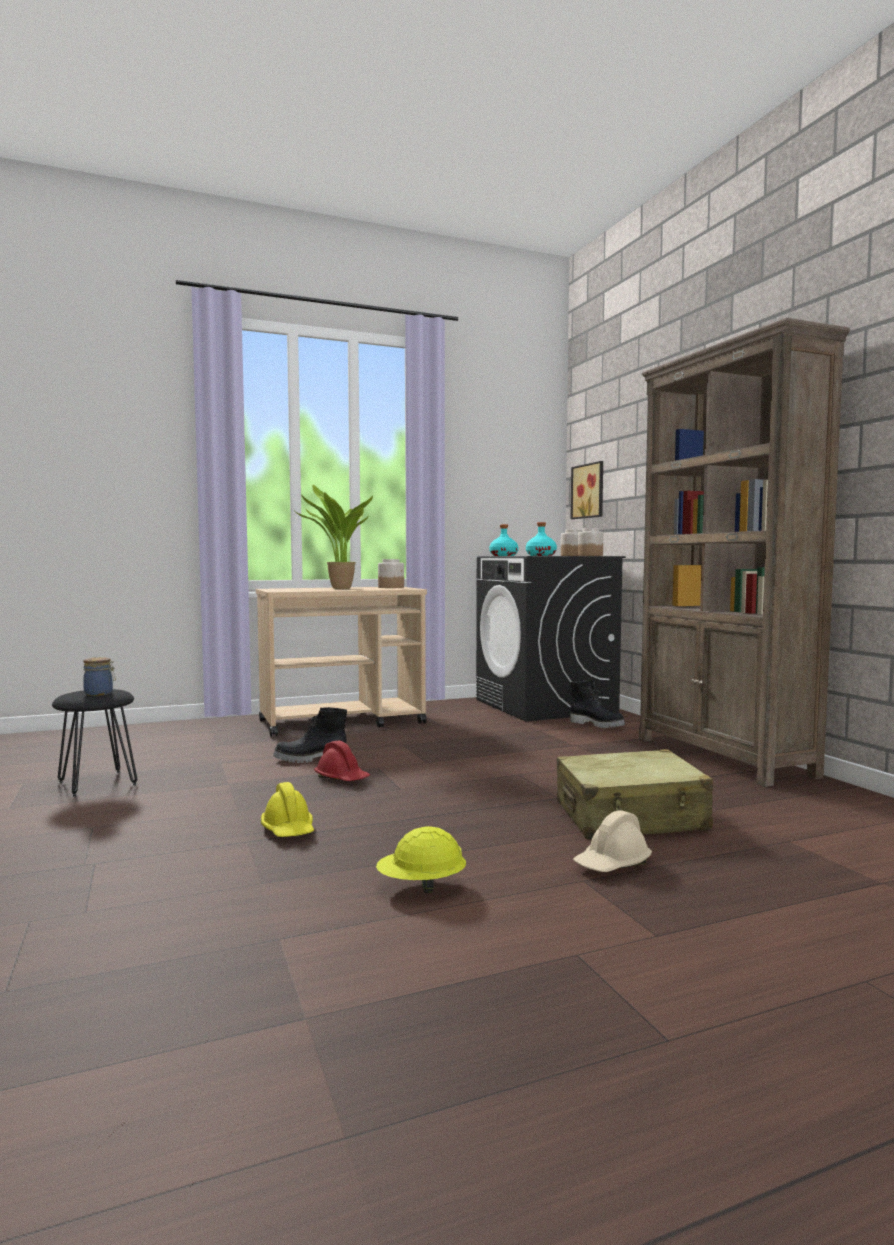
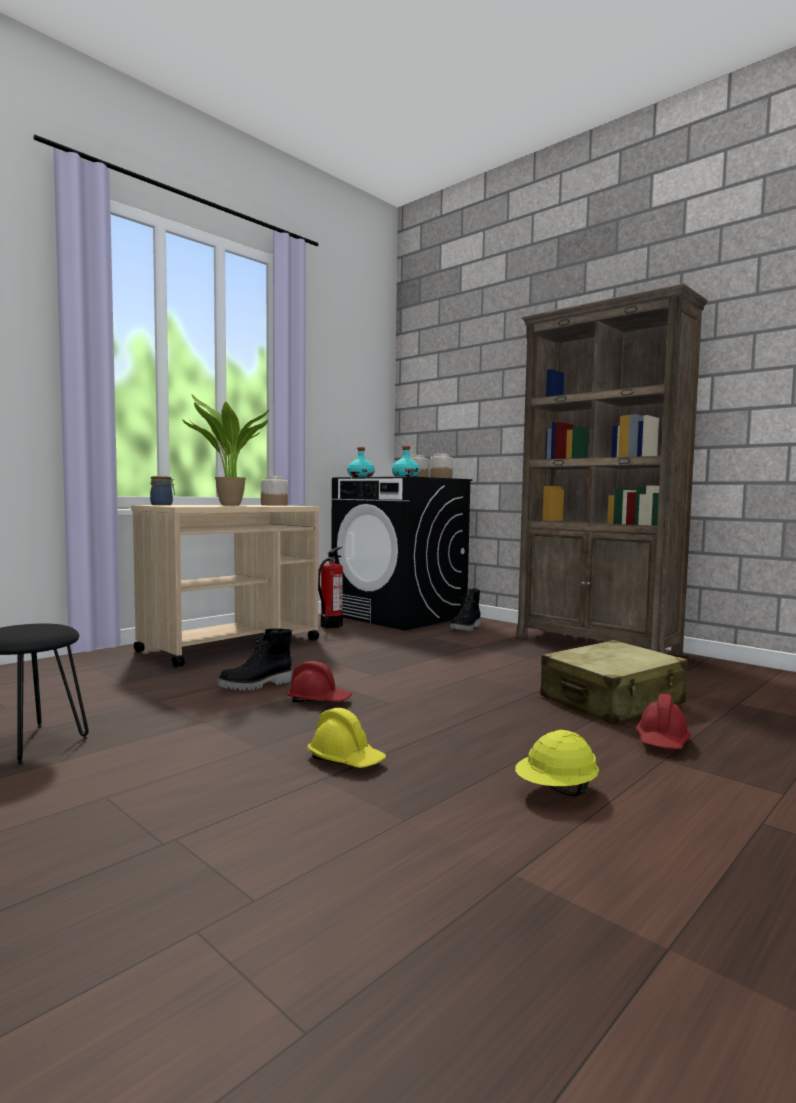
camera: 25 degrees left, 0 degrees up
(100, 693) = (39, 629): jar -> jar (162, 505)
(460, 710) = (331, 625): none -> fire extinguisher
(589, 491) = (425, 421): picture -> none
(597, 725) = (466, 628): black boot -> black boot turned 105 degrees clockwise
(612, 864) = (662, 742): beige hard hat -> red hard hat

